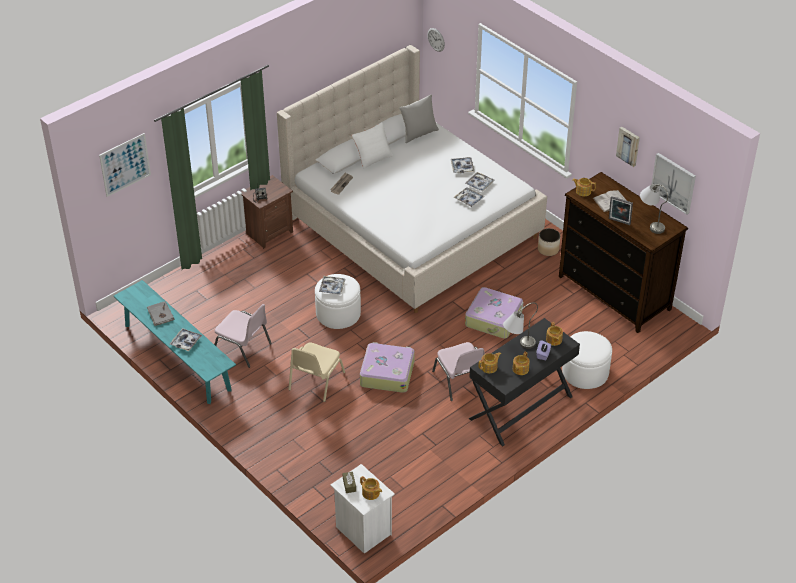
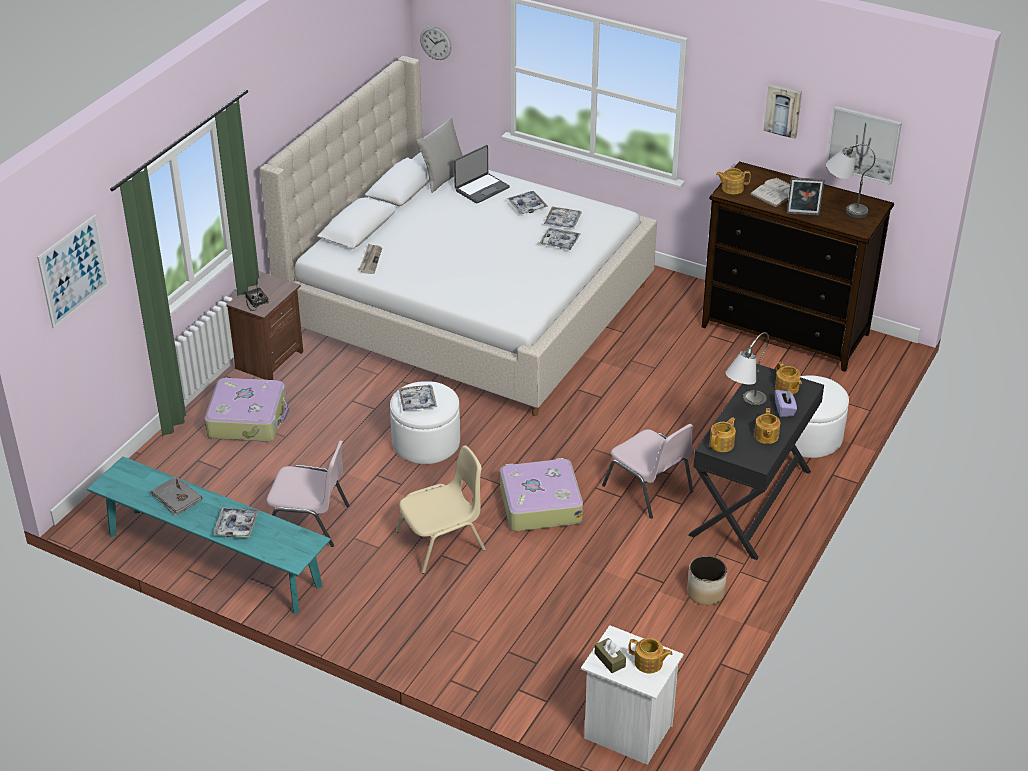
camera: 20 degrees left, 5 degrees down
(315, 381) = (442, 541): beige chair -> beige chair turned 120 degrees counterclockwise
(373, 156) = (395, 217): white pillow -> none
(439, 147) = (481, 189): none -> laptop
(494, 319) = (648, 398): suitcase -> suitcase (248, 419)
(548, 249) = (668, 297): planter -> planter (705, 593)

